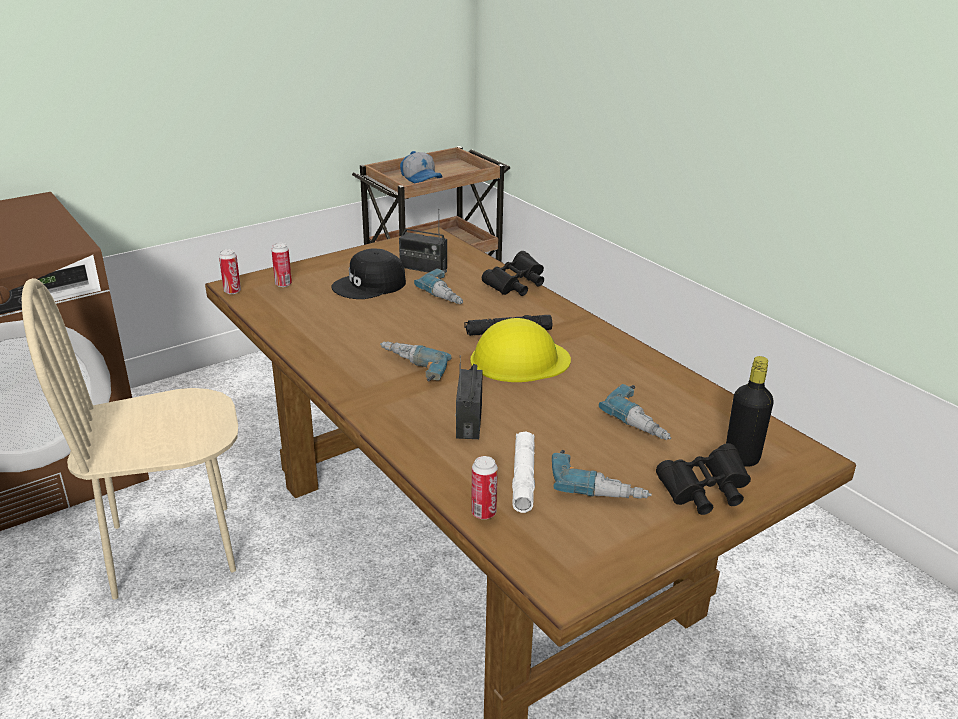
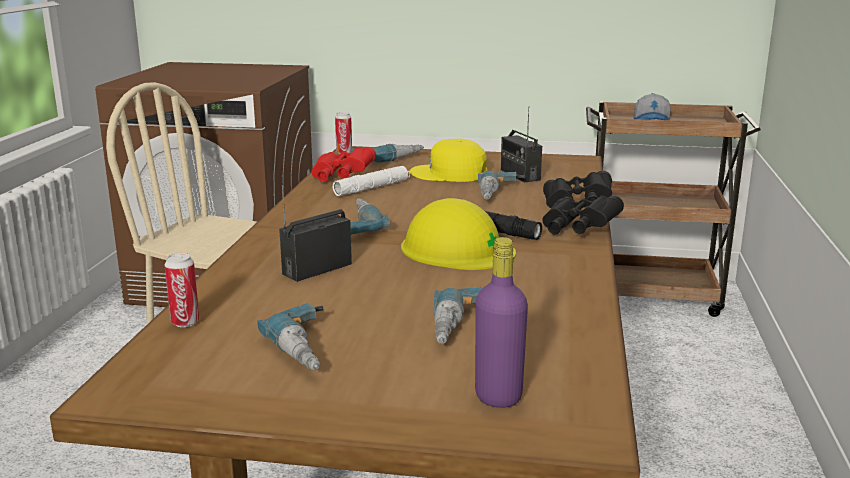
camera: 45 degrees right, 10 degrees down
(283, 284) = (387, 158): can -> power drill
(291, 322) = (341, 177): none -> red binoculars
(370, 285) = (449, 174): black cap -> yellow cap
(523, 477) = (267, 316): white flashlight -> white flashlight (372, 188)
(703, 493) = (387, 400): black binoculars -> black binoculars (577, 230)
(741, 458) = (498, 396): black bottle -> purple bottle

